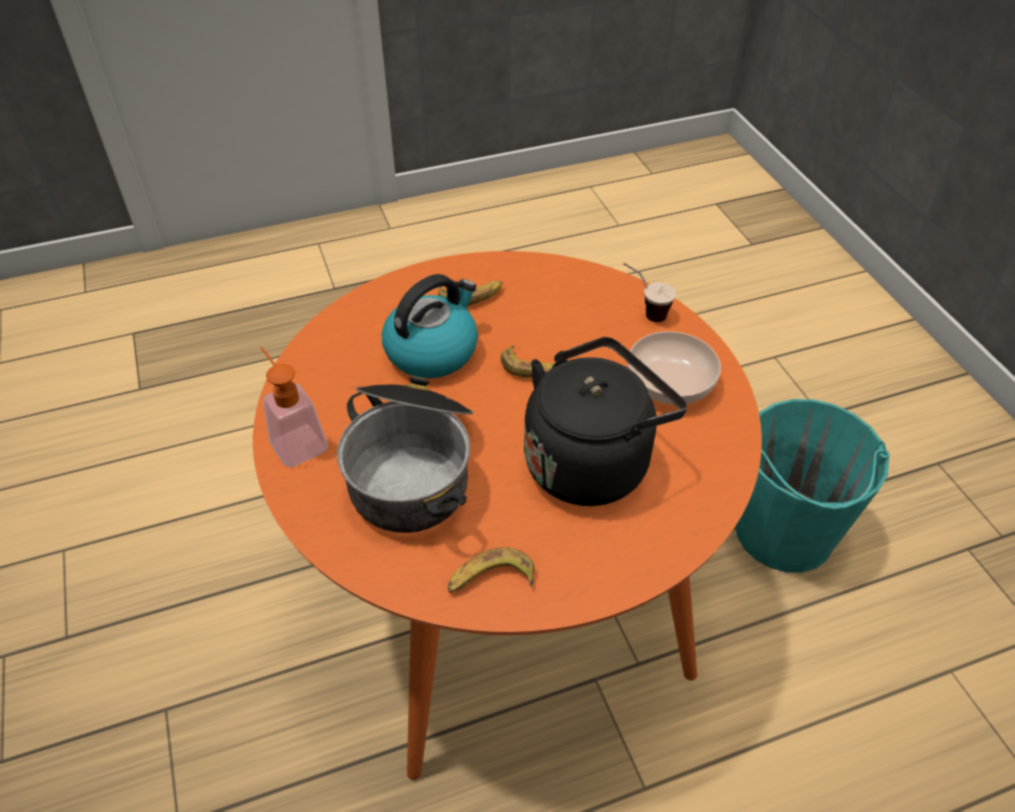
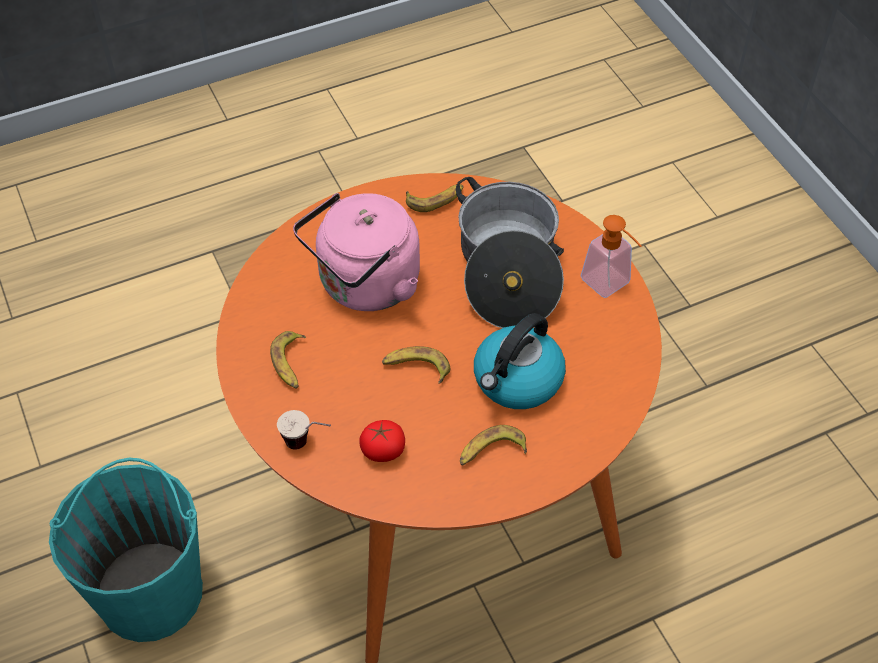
camera: 175 degrees right, 5 degrees up
(572, 303) = (383, 451): none -> tomato
(591, 461) = (365, 286): black kettle -> pink kettle
(671, 381) = (290, 364): bowl -> banana

